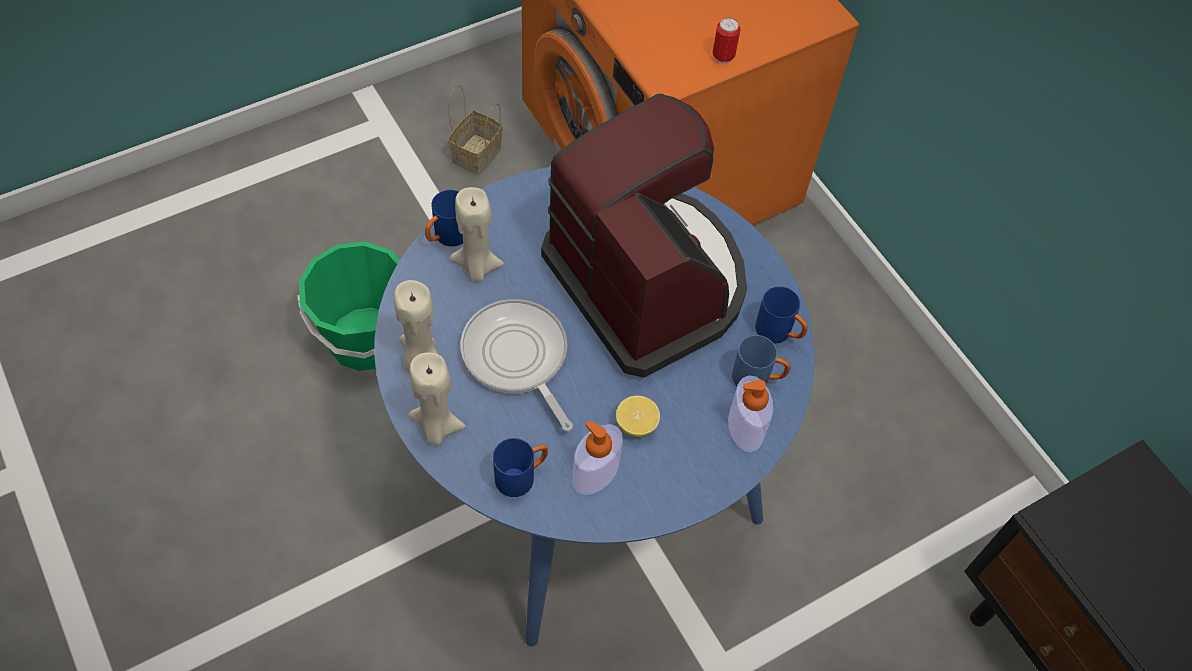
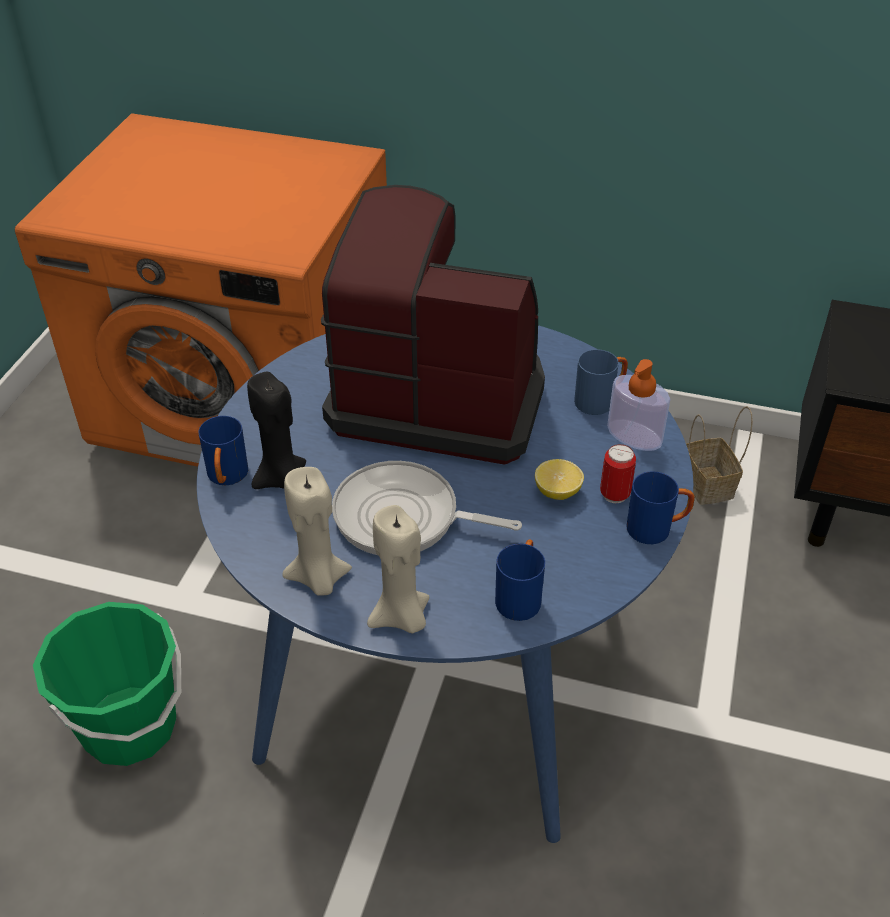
camera: 40 degrees left, 15 degrees down
(476, 156) = (78, 511): basket -> basket (709, 486)
(477, 267) = (282, 480): beige candle -> black candle
(595, 472) = (572, 547): soap dispenser -> none
(723, 56) = (311, 218): can -> can (614, 494)
(779, 333) = (574, 363): blue mug -> blue mug (657, 528)

